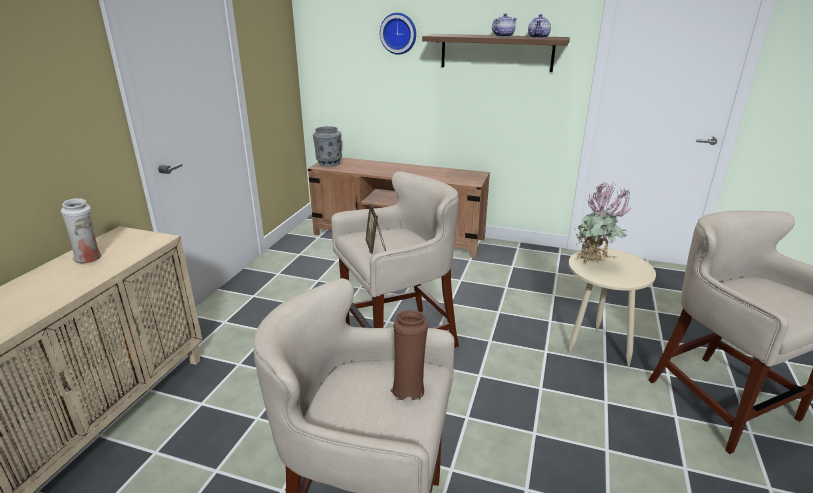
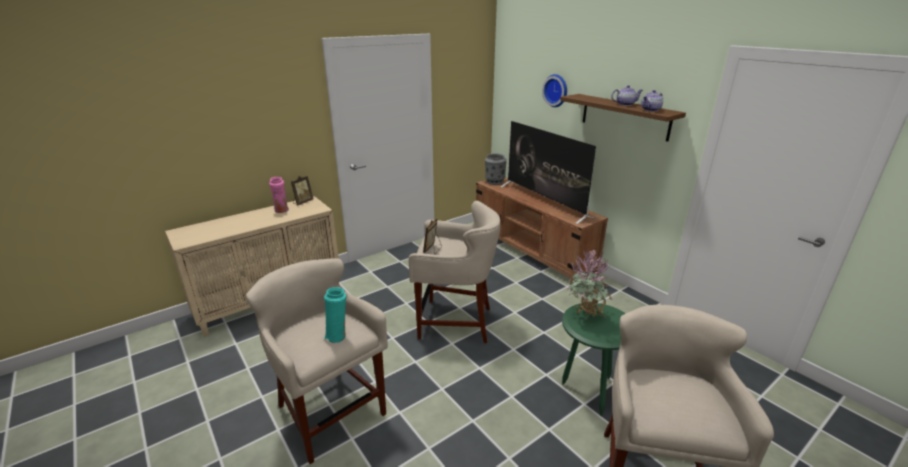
camera: 35 degrees right, 0 degrees up
(89, 259) = (282, 211): white vase -> pink vase
(111, 238) = (302, 202): none -> picture frame
(408, 388) = (337, 336): brown vase -> turquoise vase
(411, 171) = (544, 201): none -> television
(594, 349) = (587, 391): beige side table -> green side table

